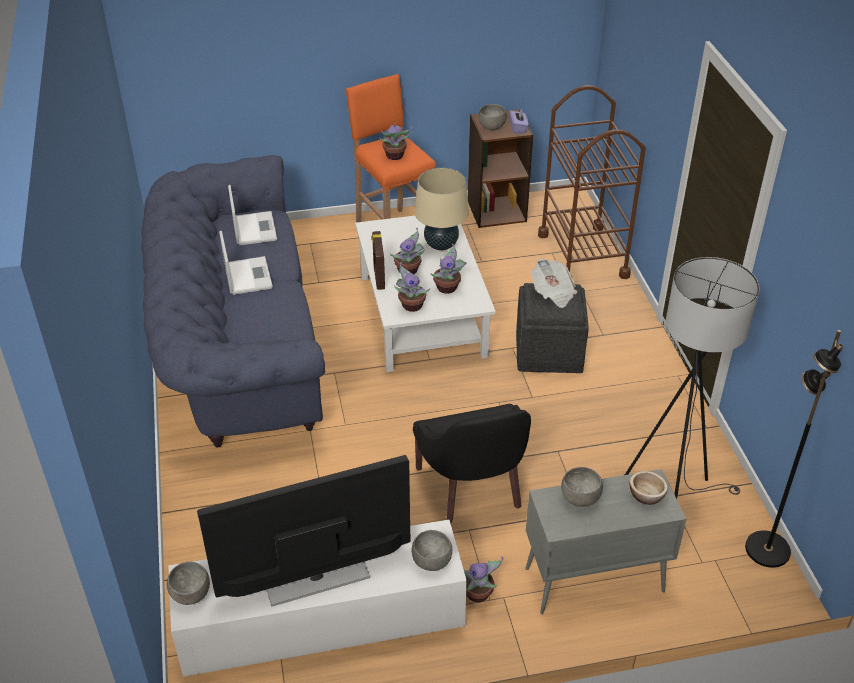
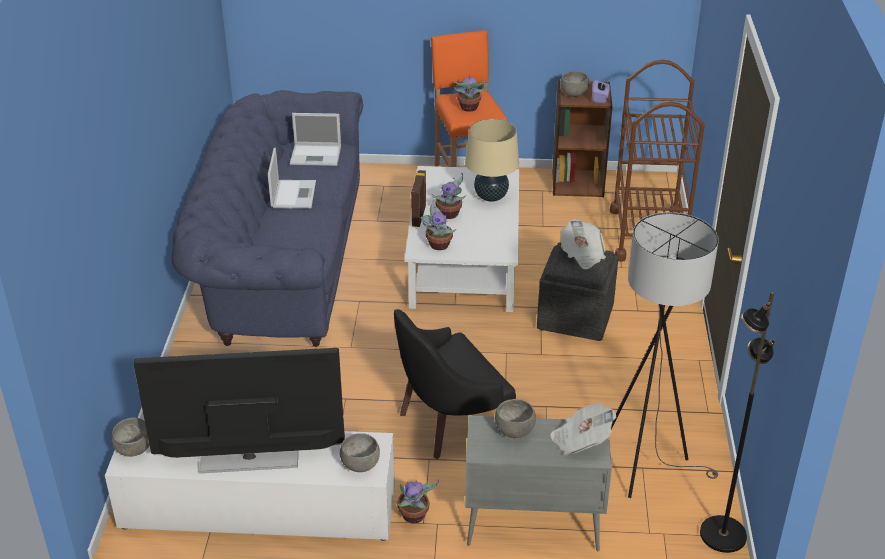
camera: 15 degrees right, 5 degrees down
(254, 228) = (317, 155): laptop -> laptop turned 90 degrees clockwise
(448, 288) = (481, 235): potted plant -> none
(473, 487) = (449, 423): black armchair -> black armchair turned 60 degrees clockwise
(646, 495) = (581, 440): bowl -> newspaper

